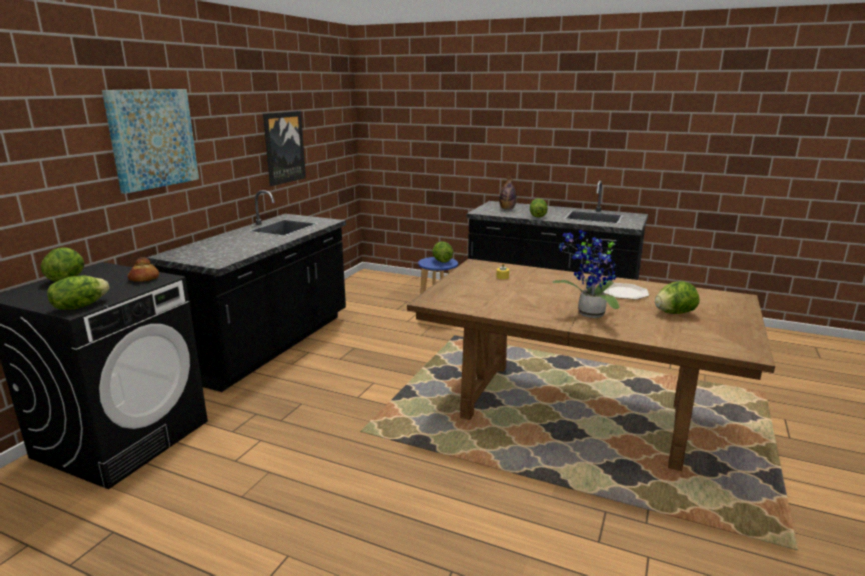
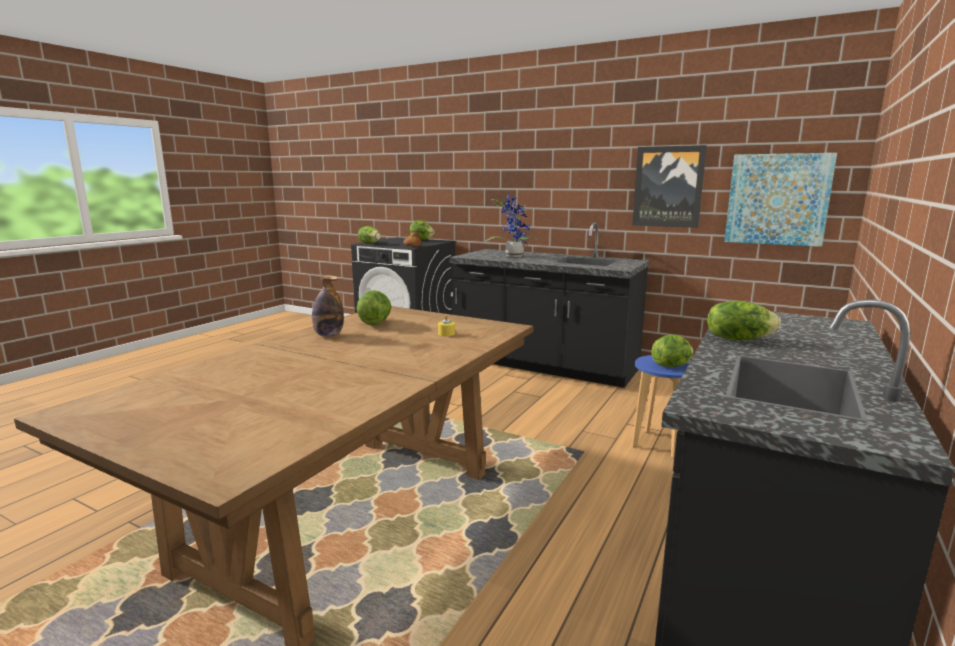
camera: 95 degrees right, 5 degrees down
(152, 138) = (509, 163): picture -> picture (777, 199)
(507, 209) = (788, 326): bottle -> bottle (328, 335)
(588, 314) = (287, 355): potted plant -> potted plant (513, 256)
(624, 292) = (342, 384): plate -> none
(674, 313) = (233, 399): lettuce -> lettuce (374, 323)

